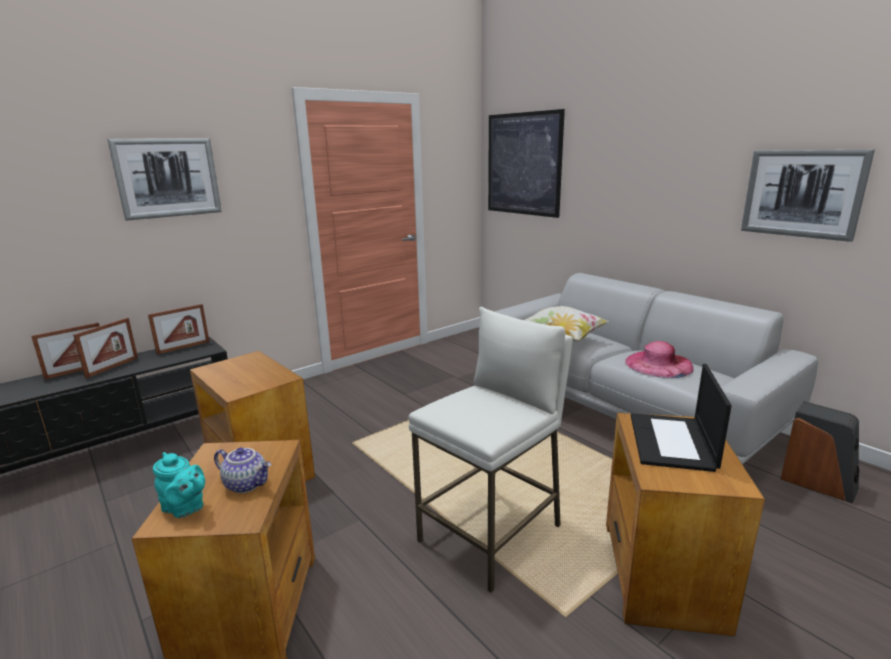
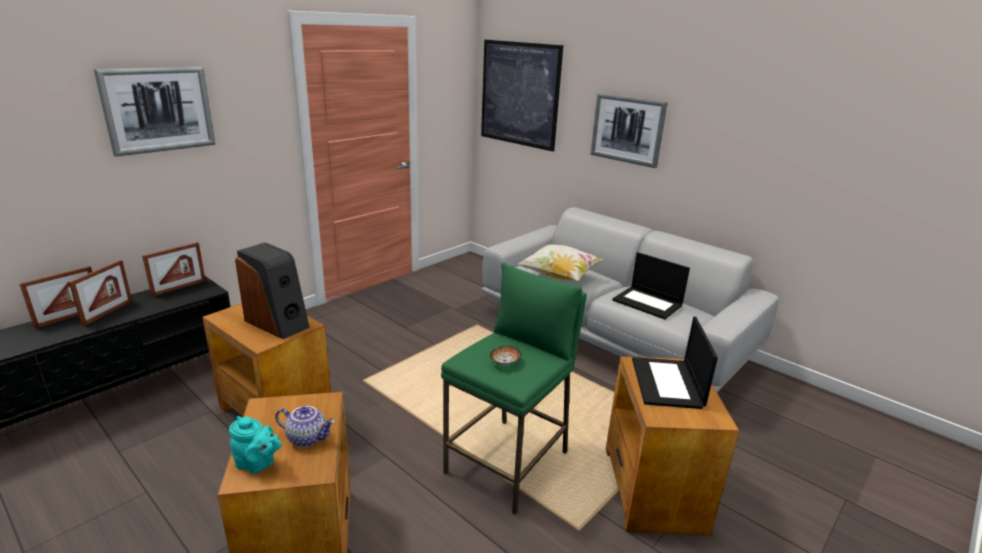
camera: 10 degrees left, 5 degrees up
(477, 413) = (505, 362): none -> bowl
(491, 533) = (508, 462): white stool -> green stool
(658, 364) = (648, 303): pink hat -> laptop
(802, 193) = (774, 154): picture -> picture (627, 129)
(818, 482) = (773, 403): speaker -> speaker (277, 323)

